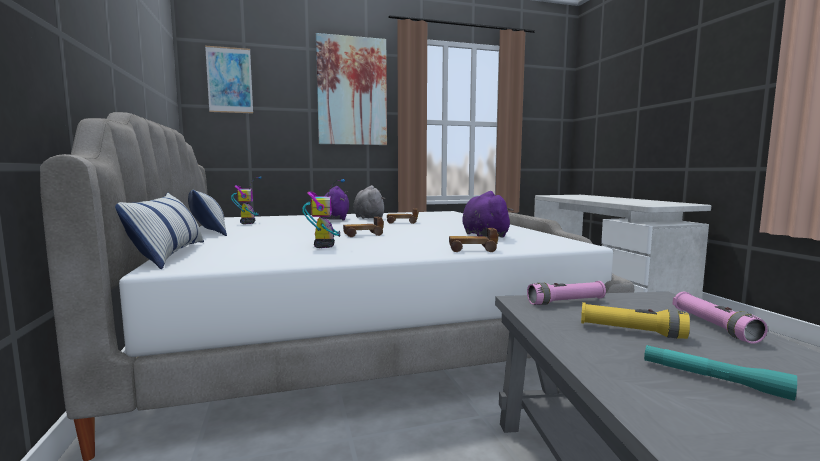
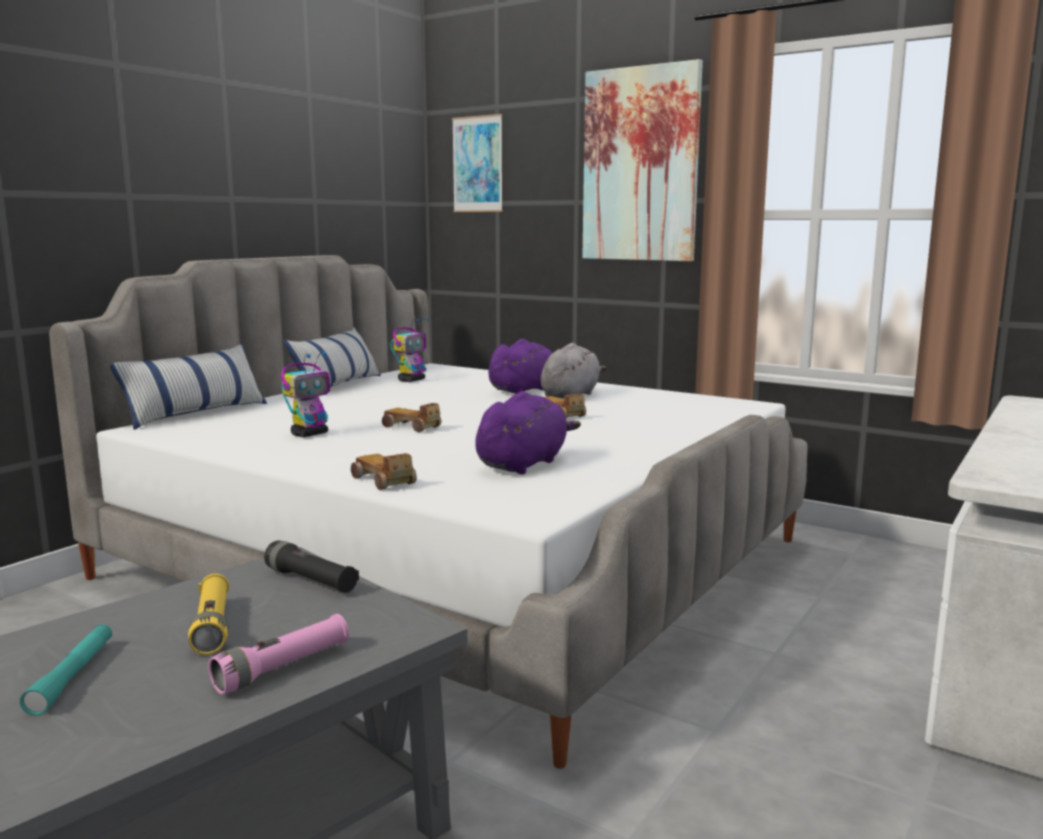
camera: 50 degrees right, 5 degrees up
(566, 302) = (311, 581): pink flashlight -> black flashlight

